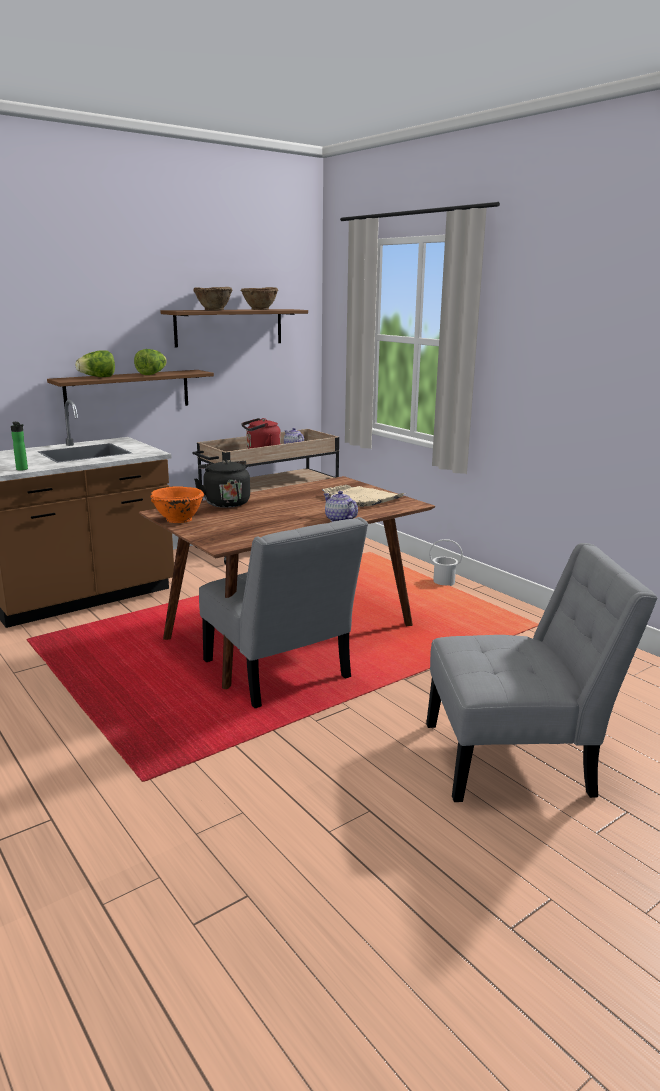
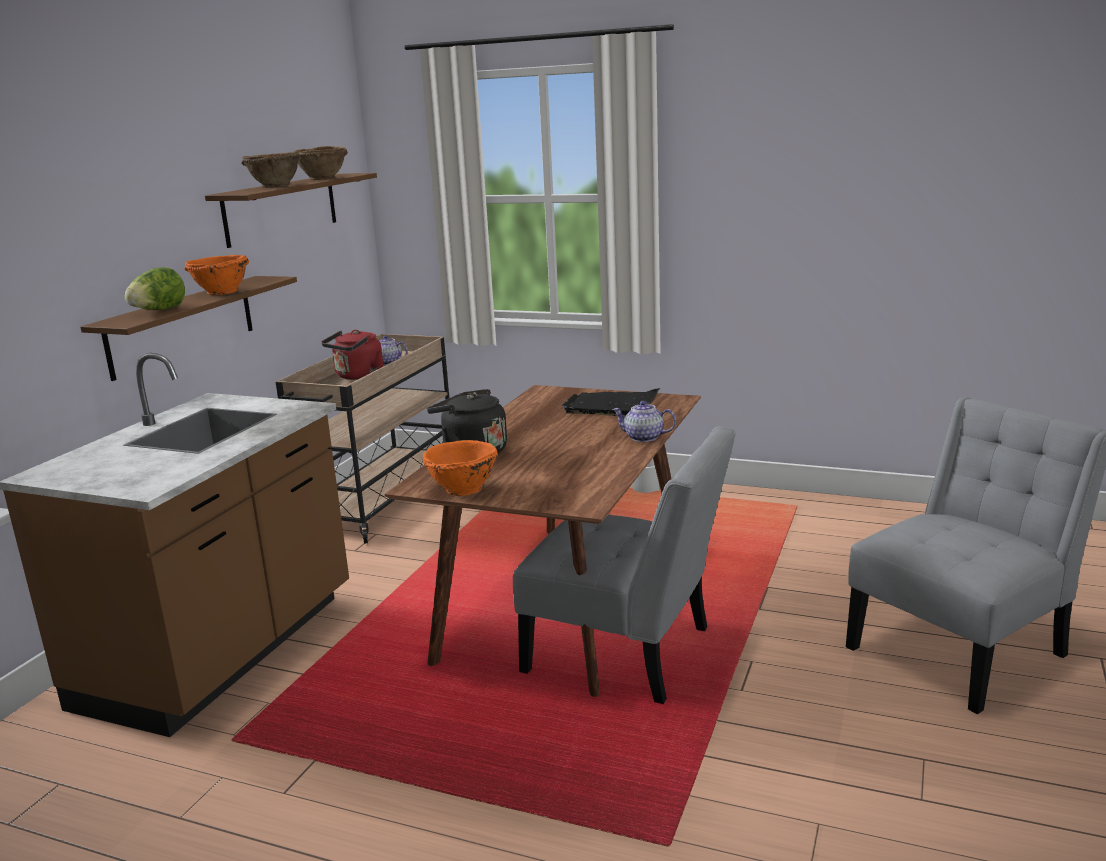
camera: 30 degrees left, 0 degrees up
(22, 469) = (174, 476): bottle -> none
(152, 374) = (221, 292): lettuce -> orange bowl
(362, 498) = (612, 406): beige tray -> black tray

